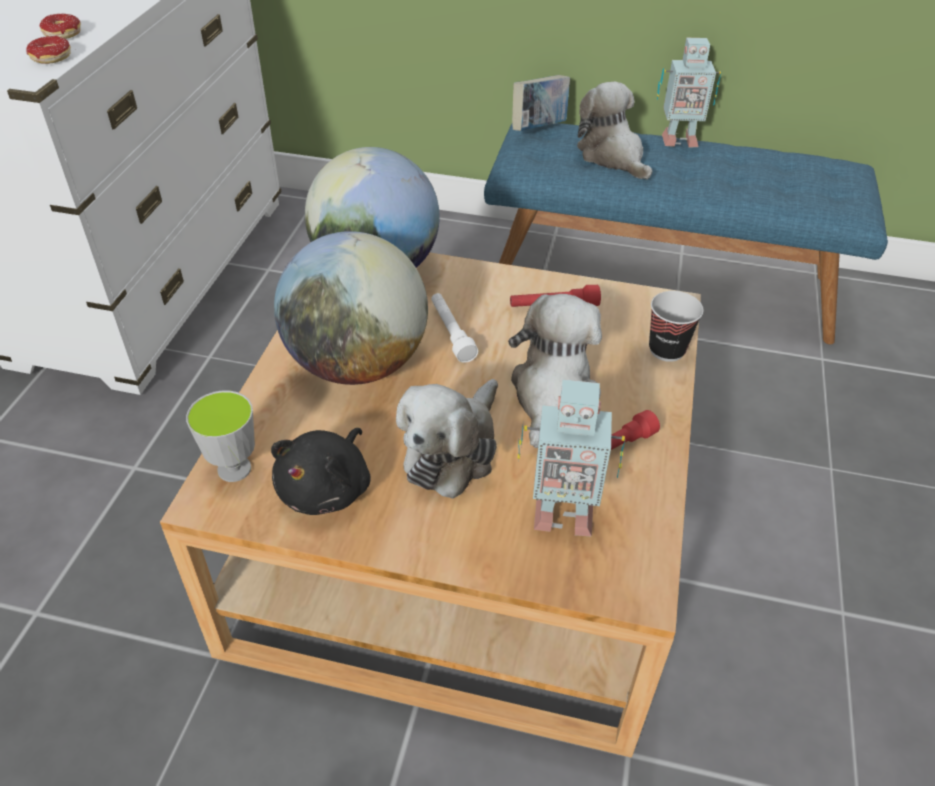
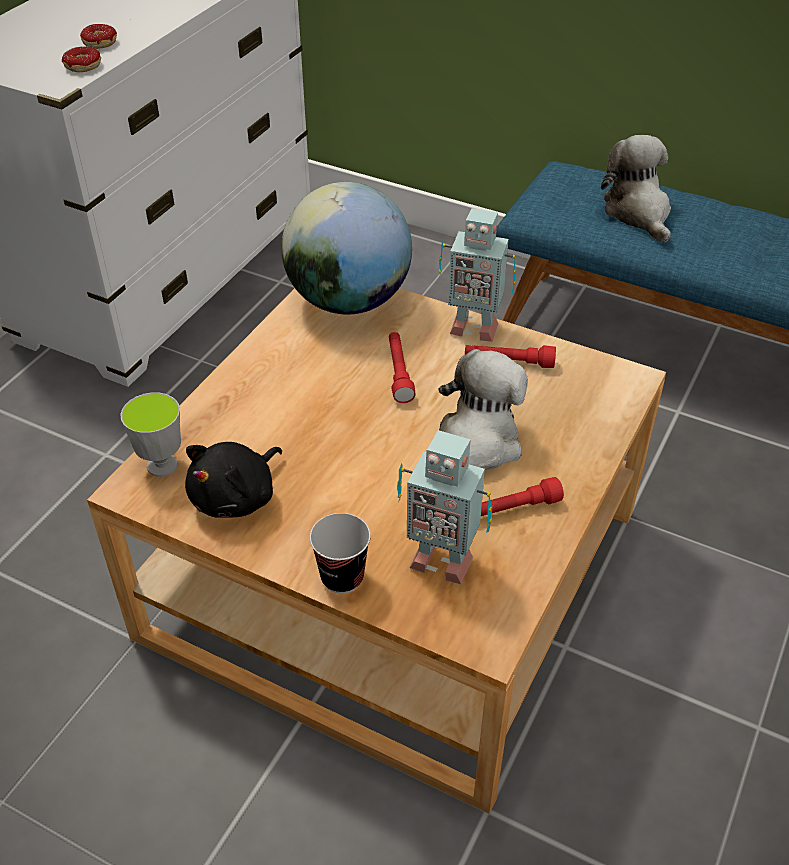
camera: 15 degrees right, 0 degrees up
(357, 364) = (301, 388): globe -> none
(451, 333) = (399, 373): white flashlight -> red flashlight
(452, 450) = (361, 483): plush toy -> none
(539, 128) = (570, 173): book -> none
(666, 350) = (606, 423): cup -> cup (342, 577)
(678, 140) = (717, 203): toy robot -> toy robot (473, 326)

